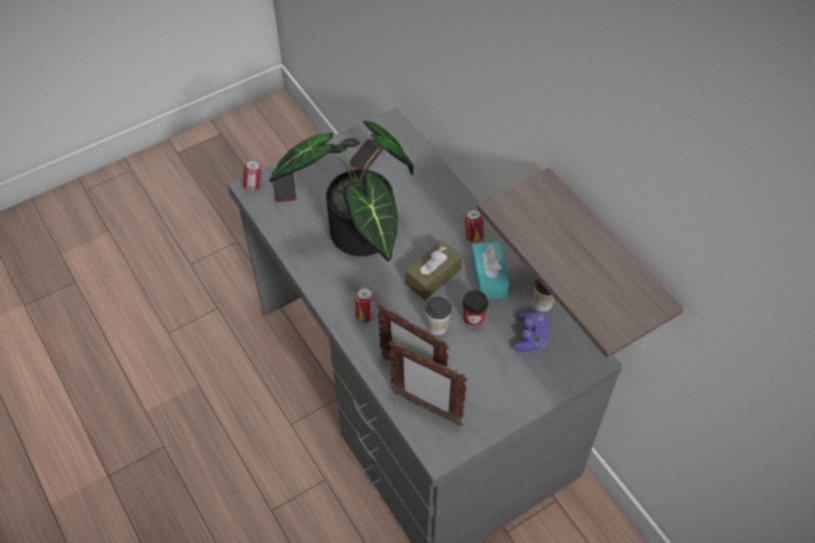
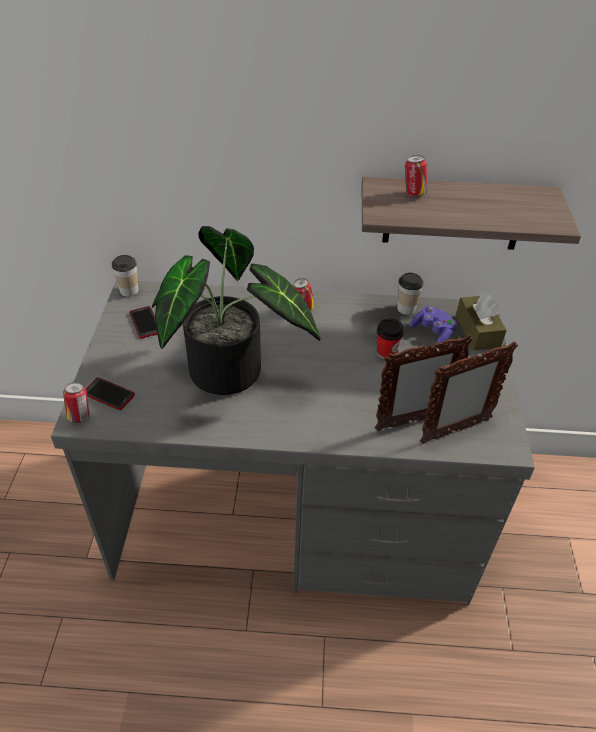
camera: 55 degrees left, 10 degrees down
(365, 315) = (319, 417): can -> can (413, 194)
(433, 276) = (320, 353): brown tissue box -> brown tissue box (477, 331)
(437, 327) = (375, 378): cup -> cup (129, 291)
(488, 277) = (352, 322): turquoise tissue box -> none

